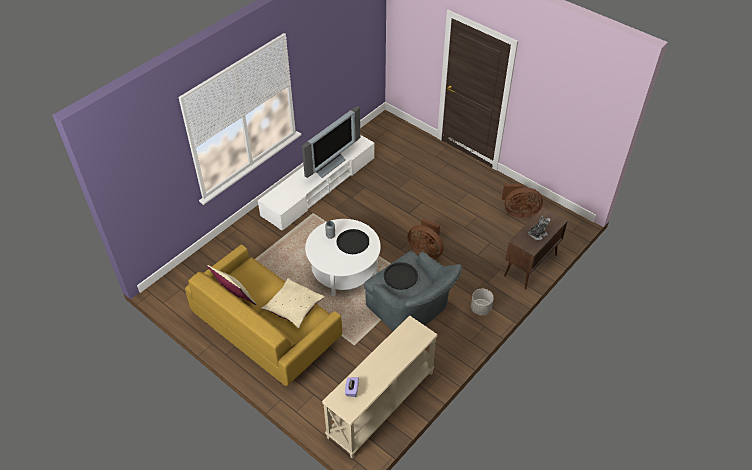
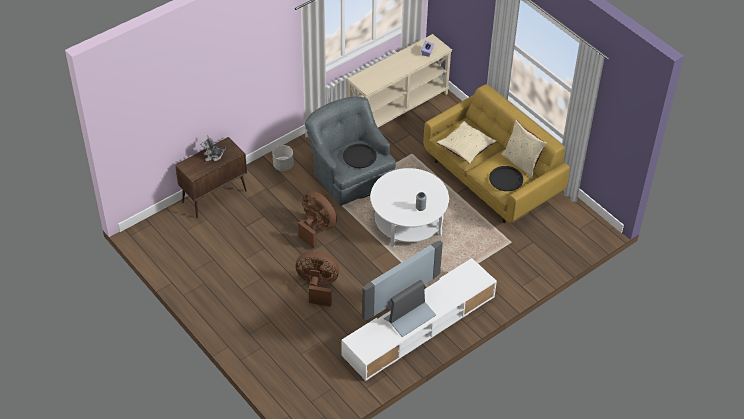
camera: 170 degrees left, 0 degrees up
(352, 242) = (398, 198): black tray -> black tray (506, 179)
(518, 212) = (195, 256): brown fan -> brown fan (318, 287)

